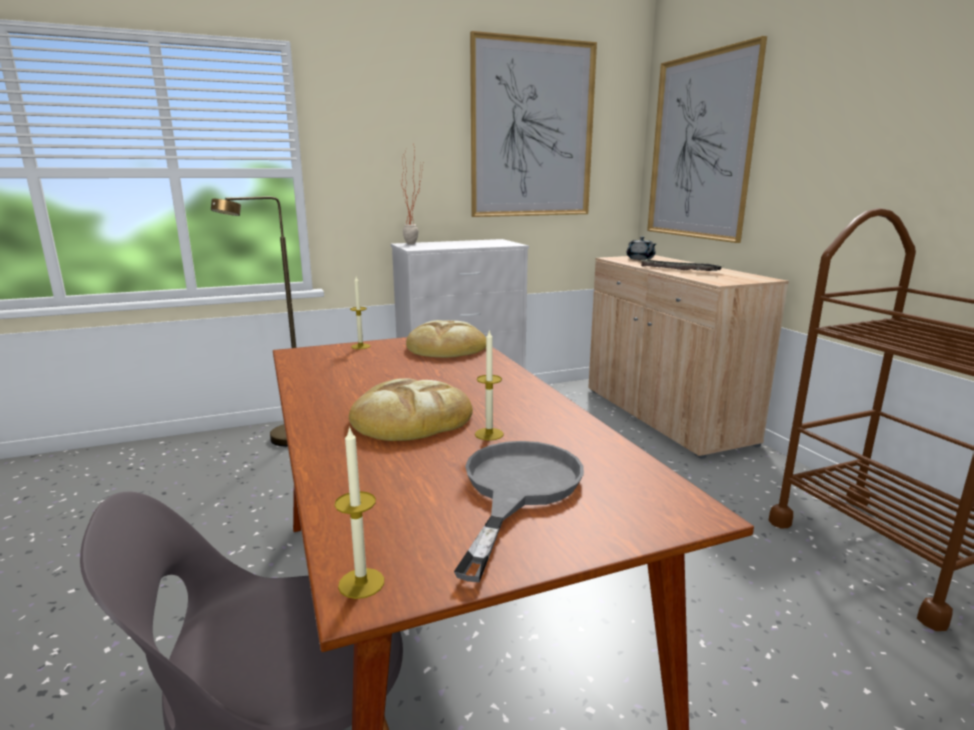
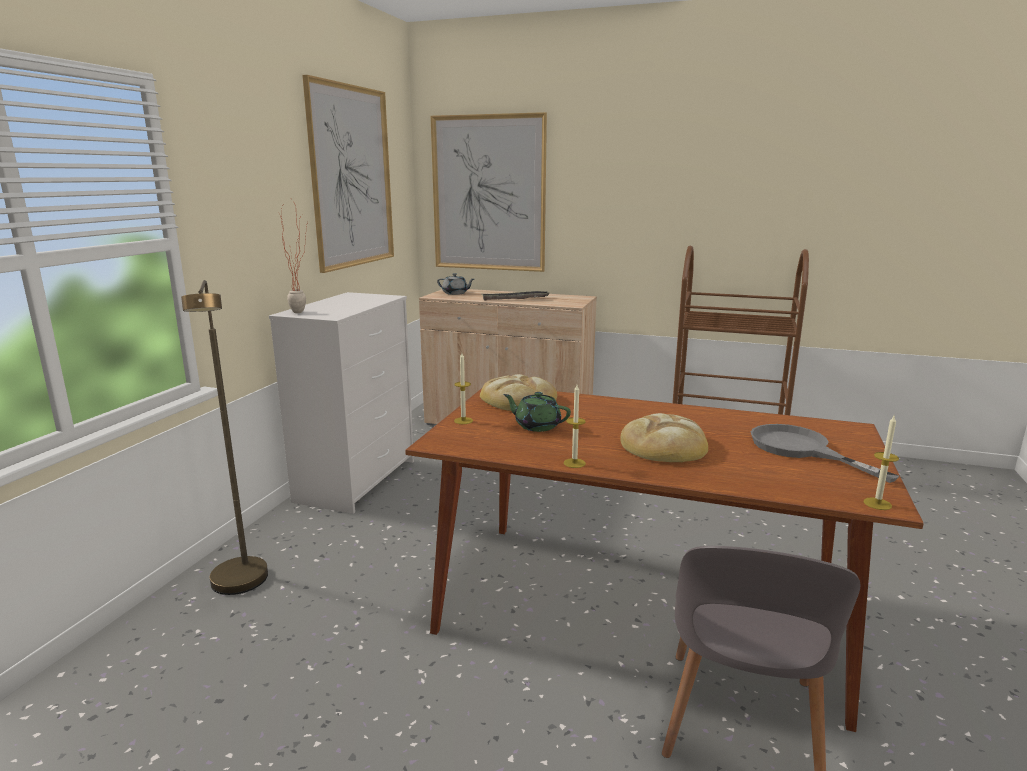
camera: 50 degrees left, 0 degrees up
(386, 366) = (537, 426): none -> green teapot
(489, 434) = (717, 435): candle -> candle (574, 463)

